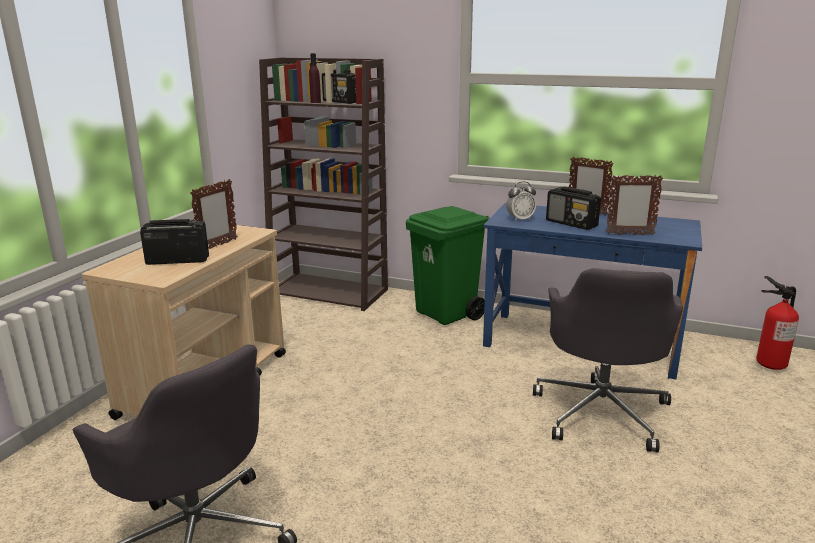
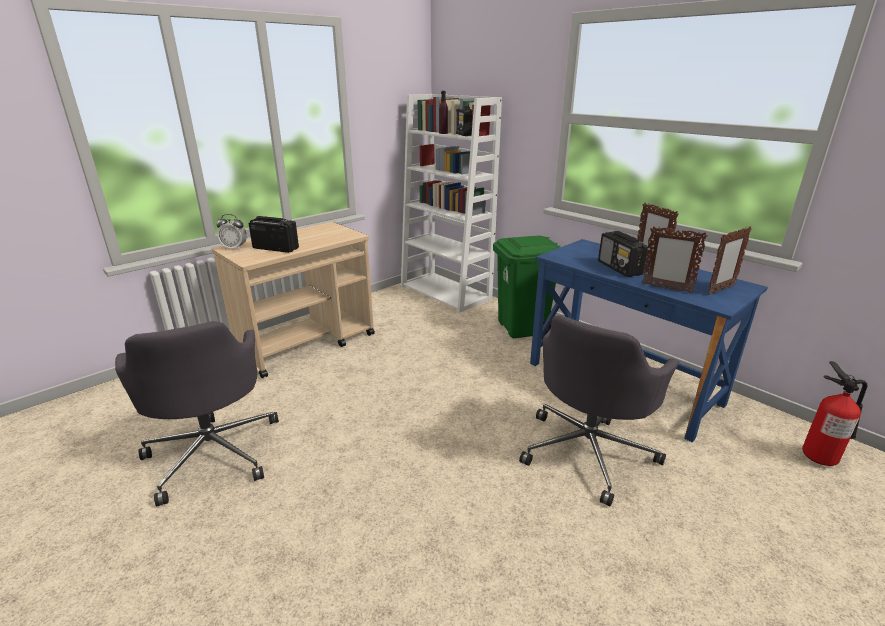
camera: 25 degrees right, 5 degrees up
(218, 245) = (314, 241): picture frame -> picture frame (720, 290)
(330, 292) = (446, 292): brown bookcase -> white bookcase
(520, 219) = (575, 256): alarm clock -> alarm clock (234, 248)

